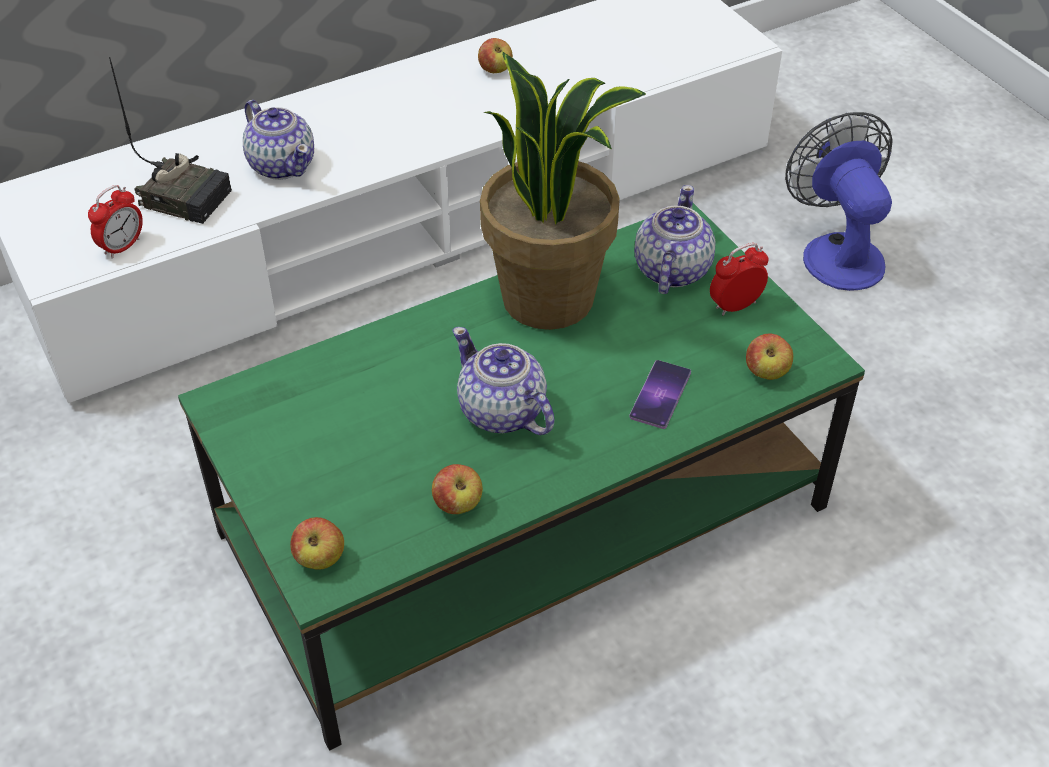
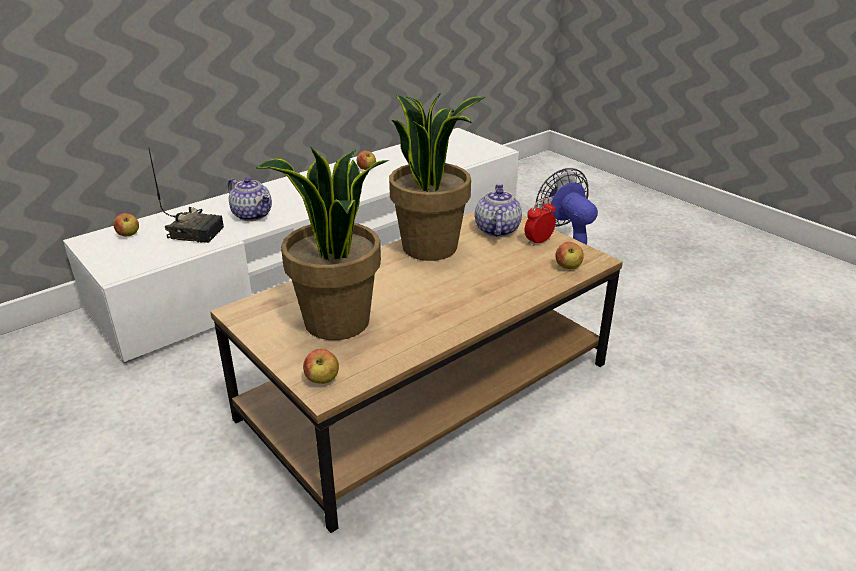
camera: 10 degrees left, 15 degrees down
(122, 246) = (159, 257): alarm clock -> none
(364, 447) = (337, 323): none -> potted plant
(458, 504) = (404, 343): apple -> apple (128, 235)
(502, 413) = (419, 299): teapot -> none
(525, 521) = (428, 391): green coffee table -> brown coffee table
(660, 394) = (510, 282): phone -> none

